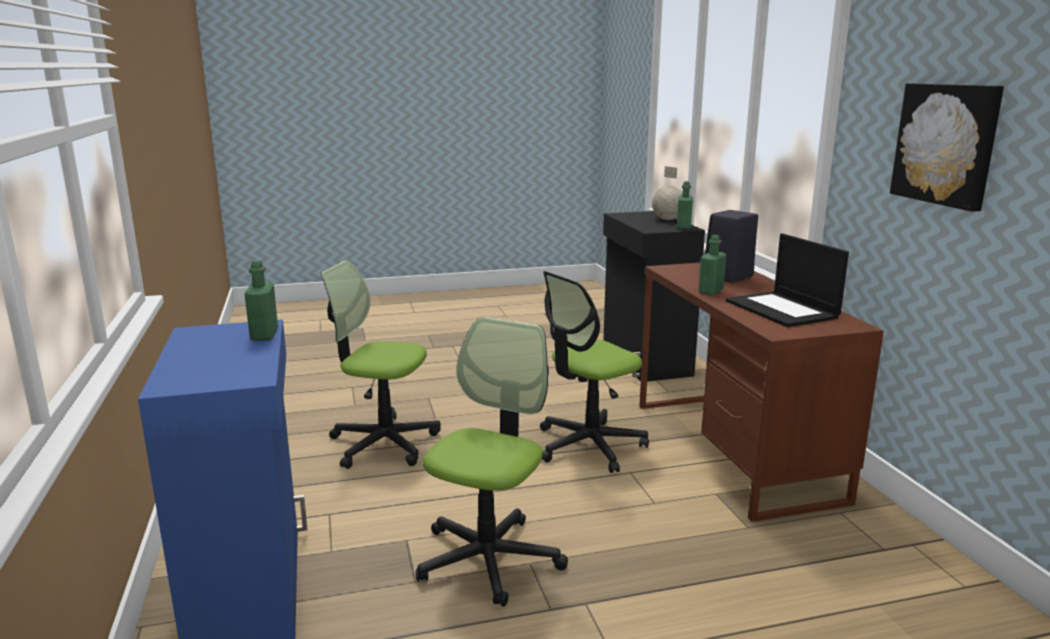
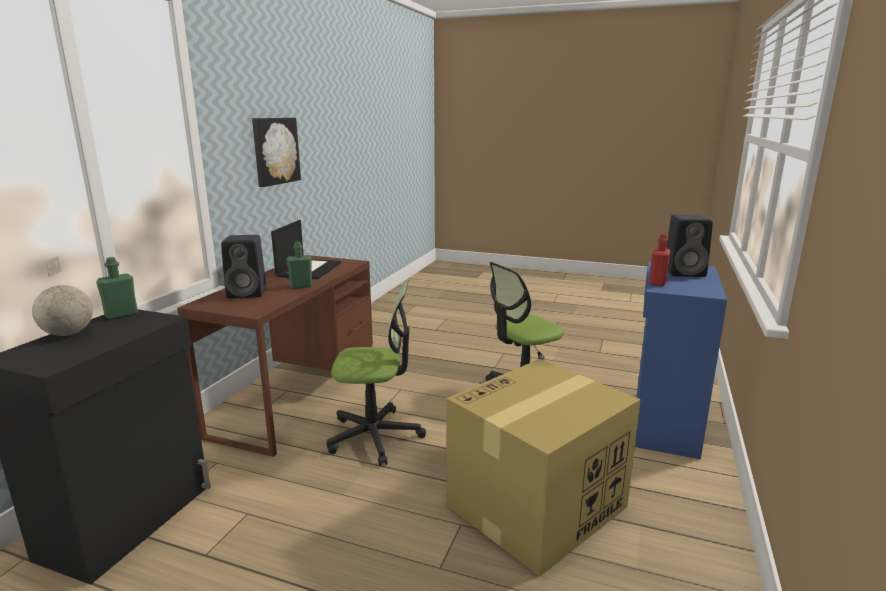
camera: 145 degrees left, 0 degrees up
(210, 366) = (685, 272): none -> black speaker
(264, 335) = (657, 282): green bottle -> red bottle
(383, 443) = (535, 507): office chair -> cardboard box

